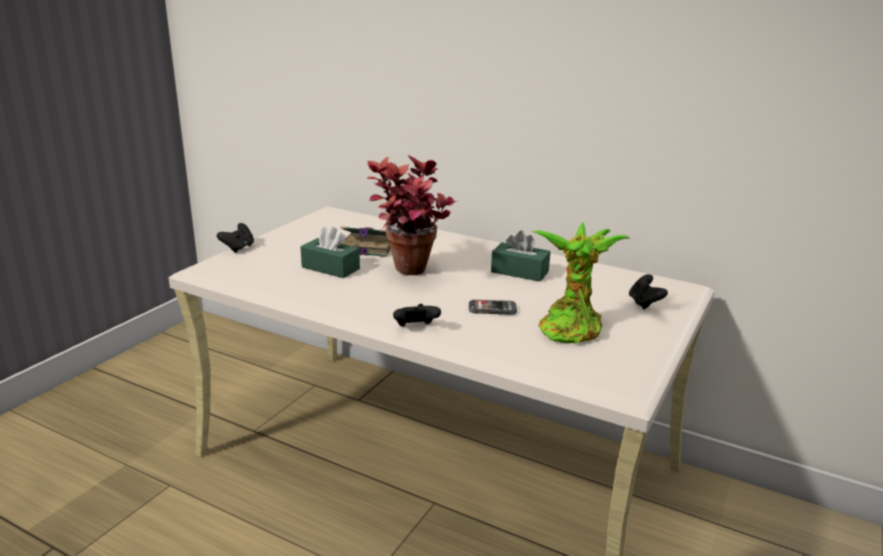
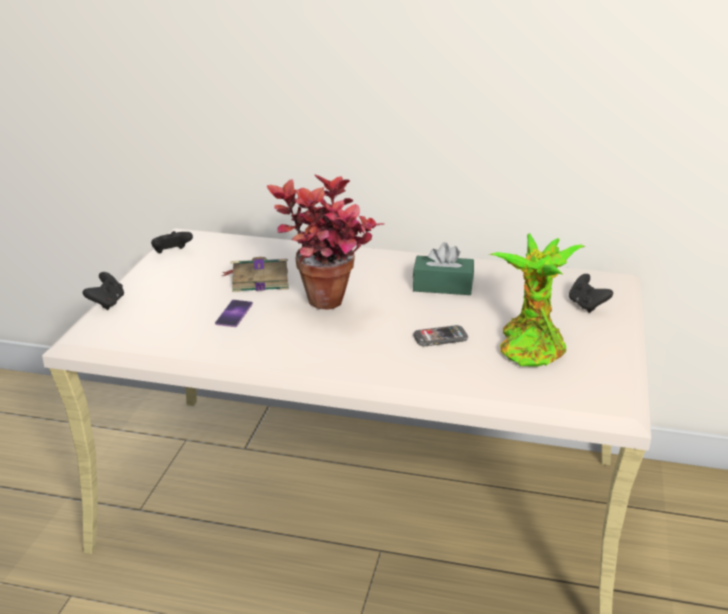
camera: 15 degrees left, 5 degrees up
(330, 268) = (234, 313): green tissue box -> phone
(415, 328) = (374, 375): black game controller -> black game controller (172, 253)

